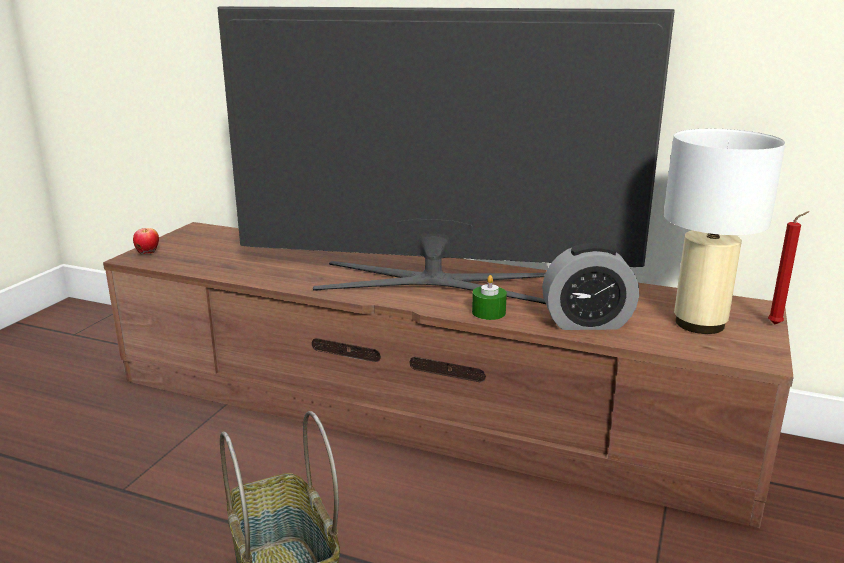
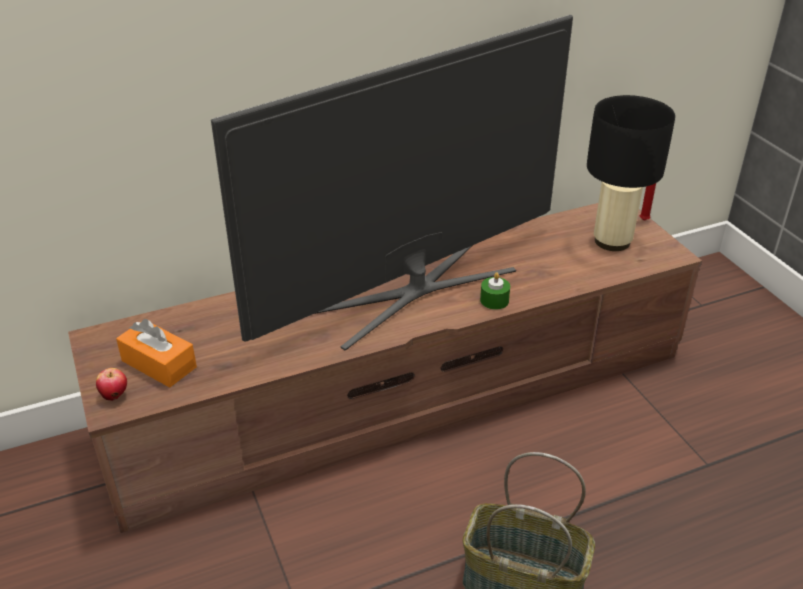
camera: 45 degrees left, 15 degrees up
(199, 251) = (159, 364): none -> orange tissue box
(586, 322) = (559, 276): alarm clock -> none
(699, 324) = (612, 242): white table lamp -> black table lamp

